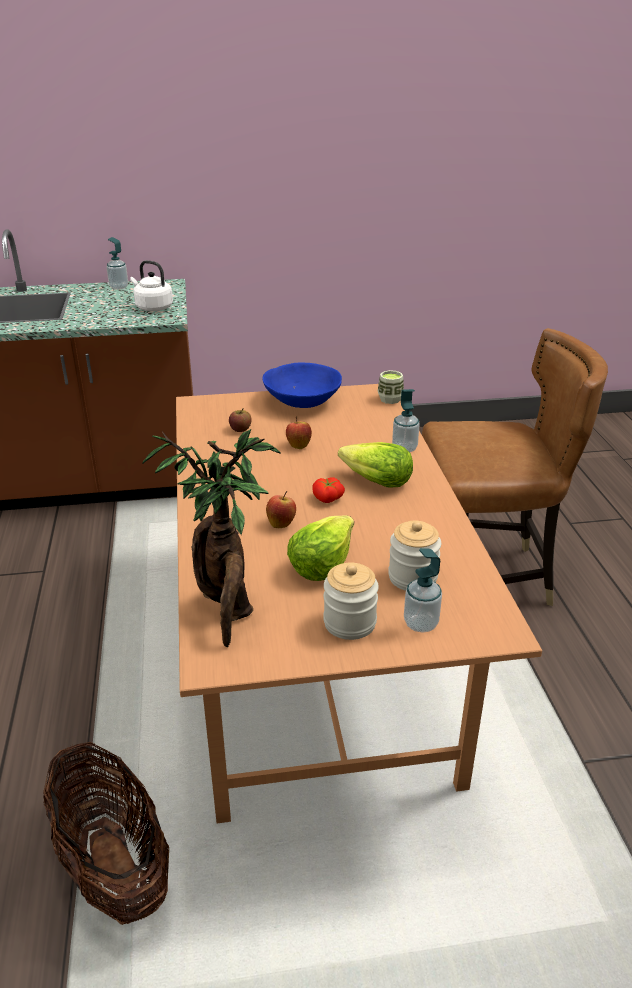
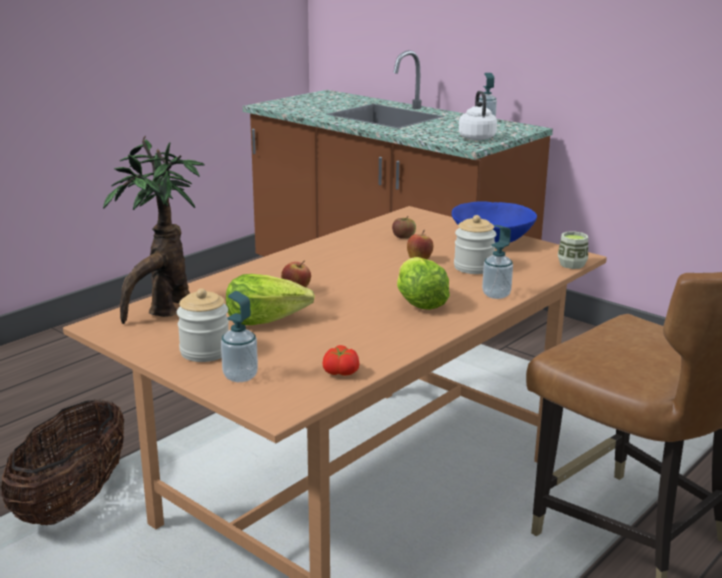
camera: 50 degrees right, 10 degrees down
(327, 499) = (358, 294): tomato -> tomato (340, 372)
(412, 577) = (299, 355): jar -> jar (473, 267)

